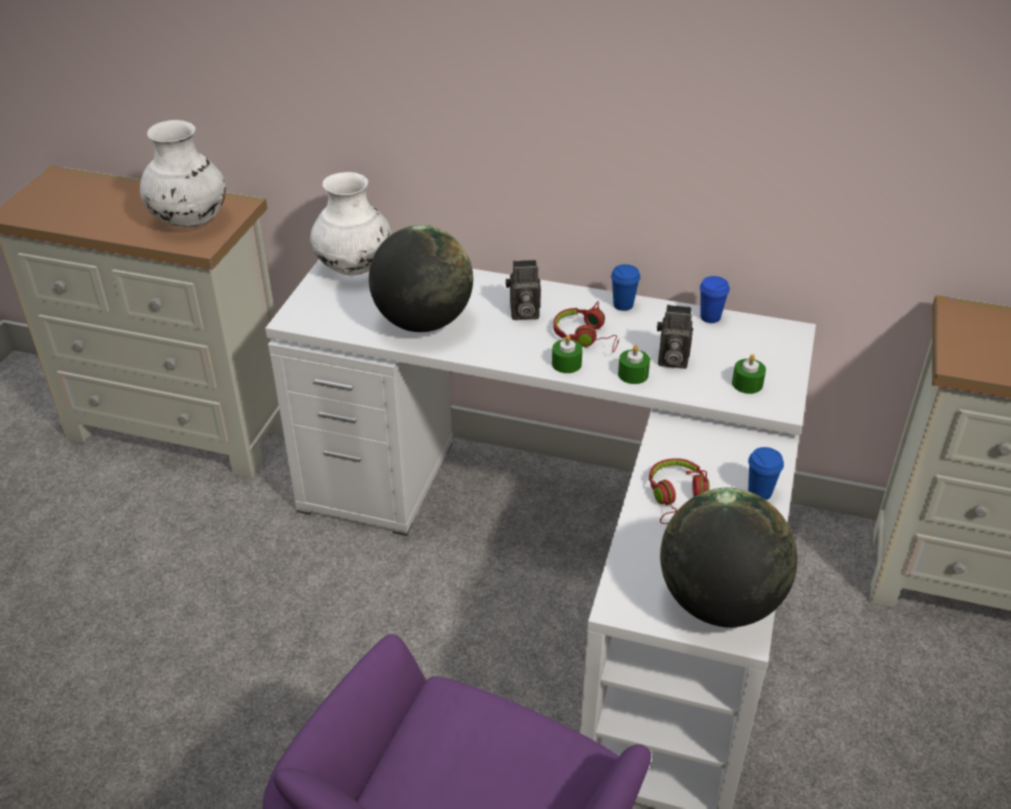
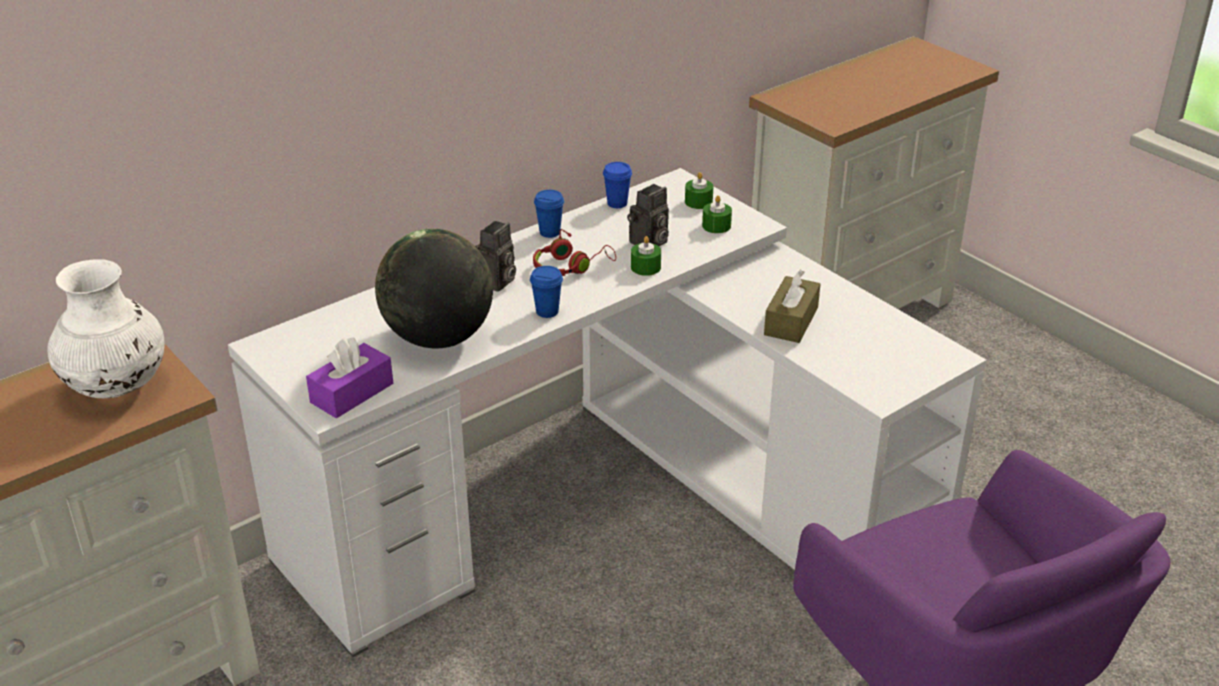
camera: 55 degrees left, 5 degrees down
(321, 318) = (352, 393): none -> purple tissue box
(354, 269) = (294, 344): white vase -> none
(566, 364) = (593, 291): green candle -> green candle (698, 202)
(676, 497) = (791, 321): red headphones -> brown tissue box
(720, 602) = (915, 352): globe -> none
(759, 492) = (822, 284): blue cup -> blue cup (547, 311)

